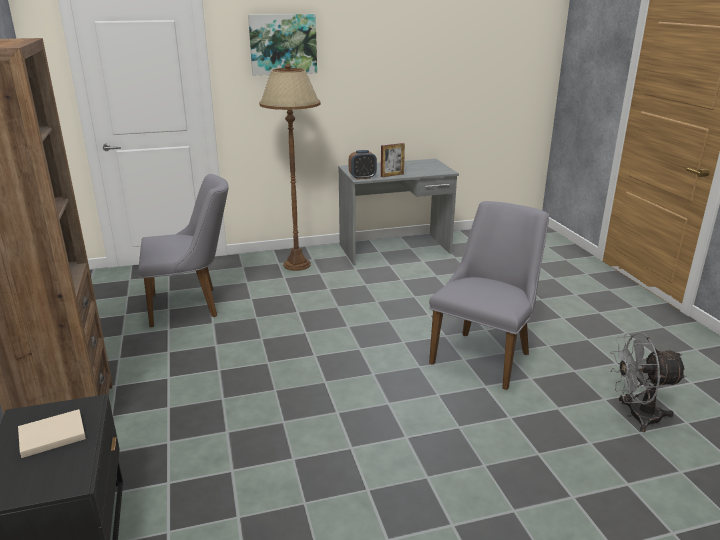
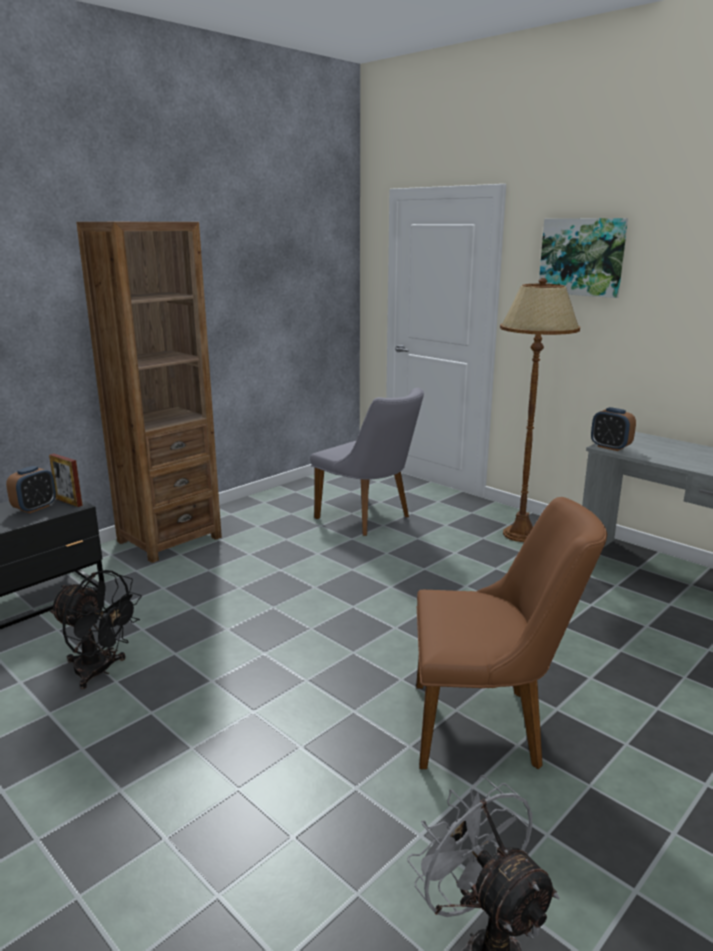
camera: 60 degrees right, 5 degrees down
(50, 435) = (35, 508): beige book -> alarm clock
(279, 510) = (100, 671): none -> black fan
(392, 175) = (655, 457): picture frame -> picture frame (69, 502)
(486, 354) = (489, 726): grey chair -> brown chair

